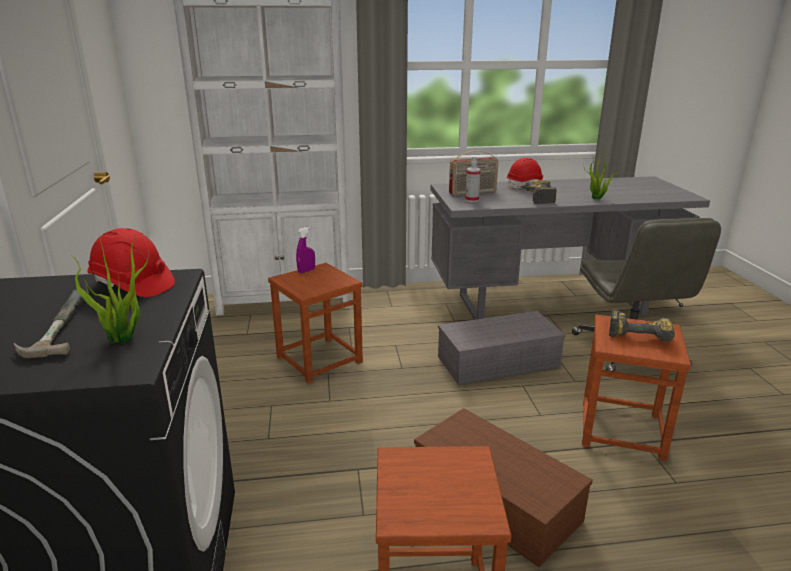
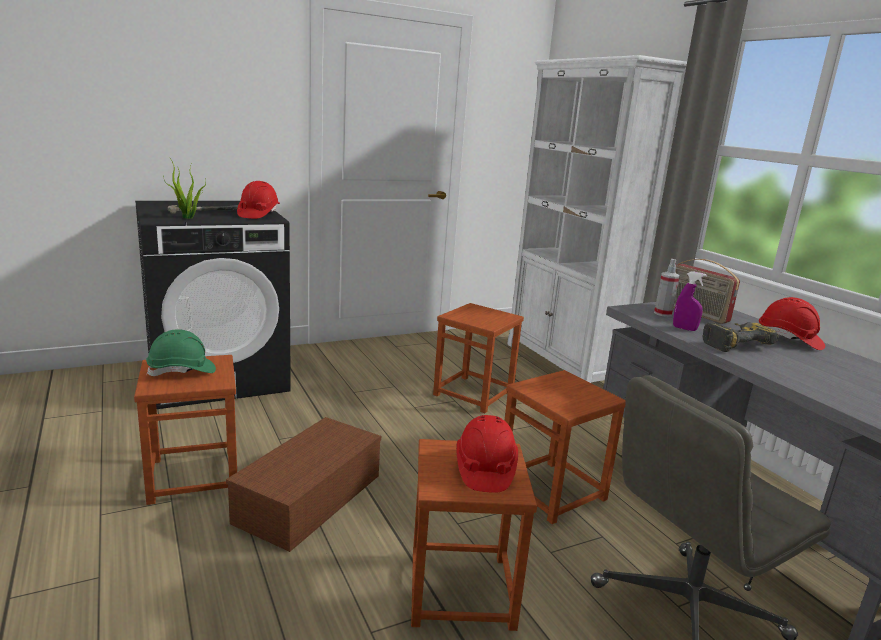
camera: 70 degrees right, 5 degrees down
(306, 271) = (495, 312): purple spray bottle -> purple spray bottle (684, 328)
(432, 491) = (182, 371): none -> green hard hat
(499, 361) = (552, 491): grey storage box -> brown stool
(597, 198) = (805, 380): potted plant -> none
(639, 333) = (484, 469): power drill -> red hard hat

